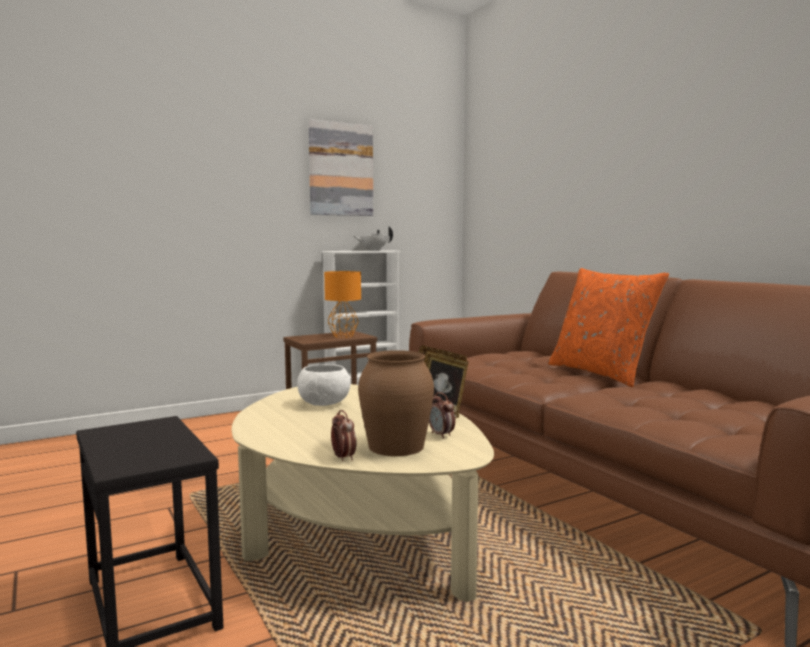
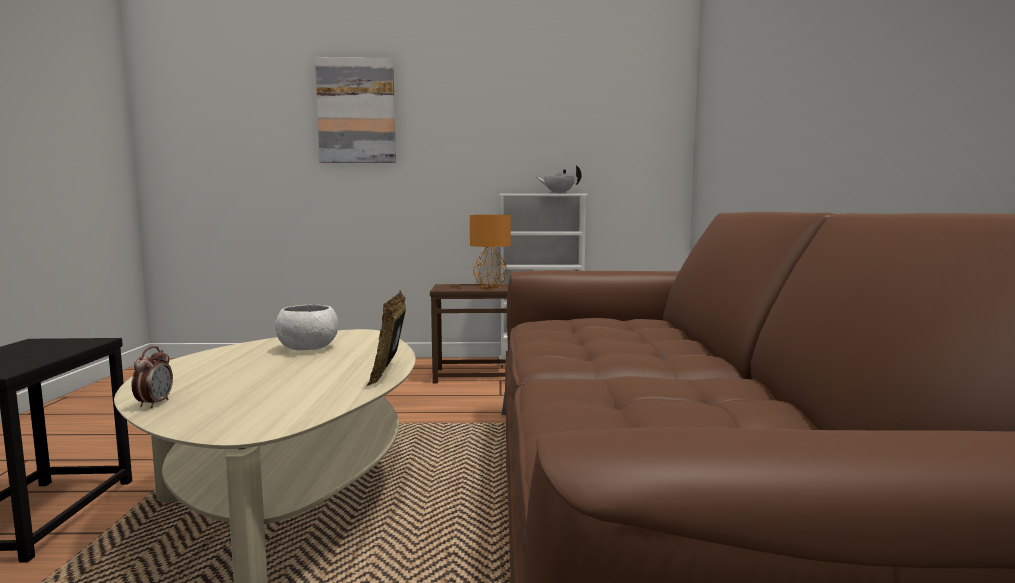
camera: 30 degrees right, 0 degrees up
(340, 169) = (525, 103): picture -> picture (356, 111)
(396, 446) = (231, 403): brown vase -> none
(441, 435) = (307, 400): alarm clock -> none
(601, 373) = (683, 357): orange pillow -> none

